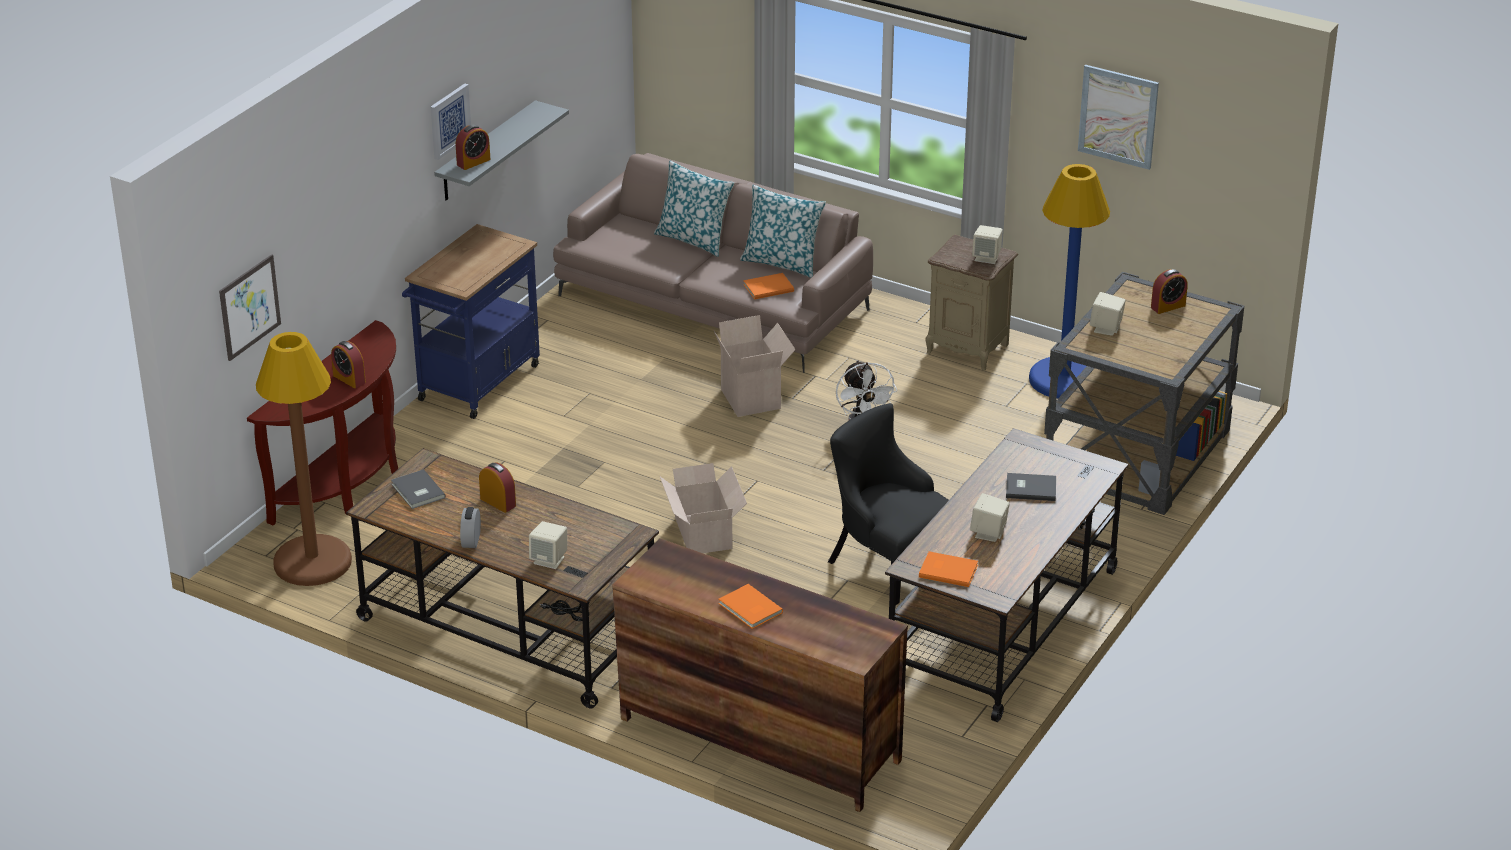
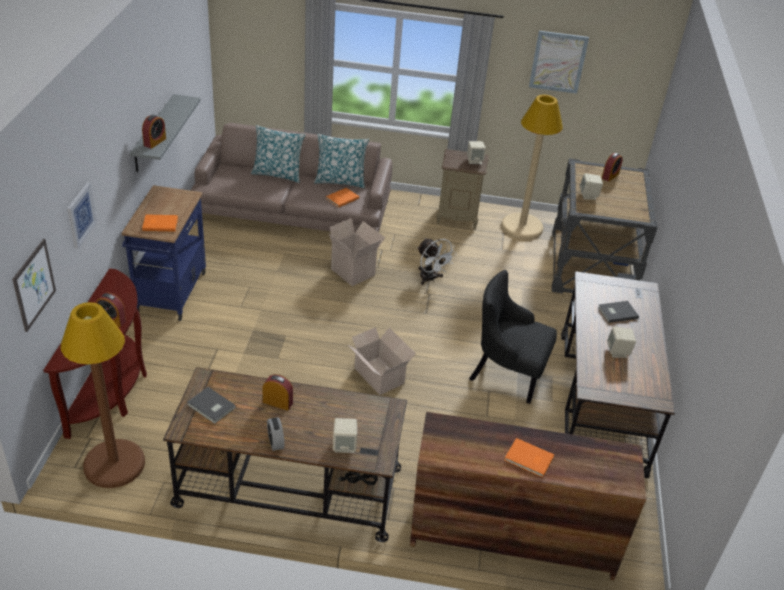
camera: 25 degrees left, 5 degrees up
(449, 121) = (134, 114): picture -> picture (80, 215)
(947, 570) = (615, 387): orange book -> orange book (160, 223)
(1064, 380) = (522, 227): blue floor lamp -> beige floor lamp

